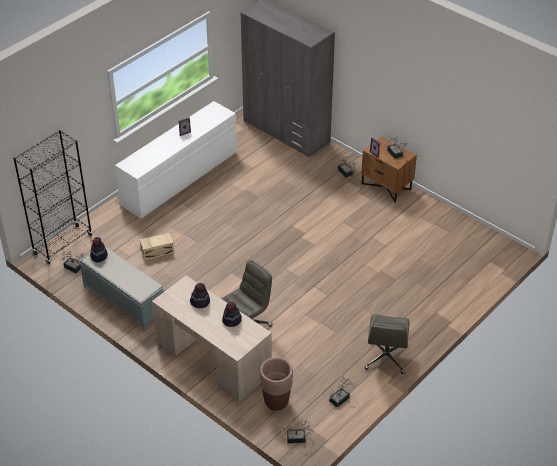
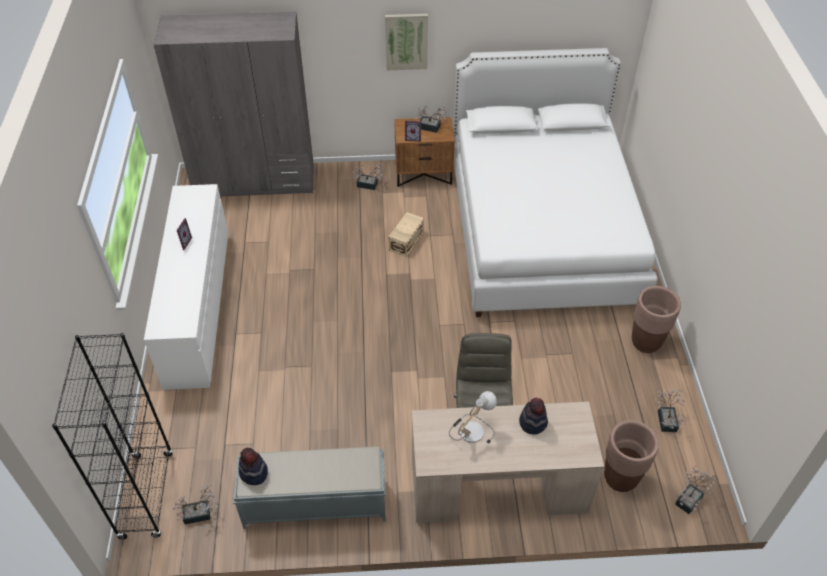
camera: 45 degrees left, 5 degrees up
(156, 251) = (278, 412): beige storage box -> beige storage box (405, 241)
(200, 302) = (471, 429): hat -> table lamp
(386, 357) = (646, 342): grey office chair -> brown planter
(396, 85) = (406, 41): none -> picture
(413, 261) = (541, 229): none -> white bed

